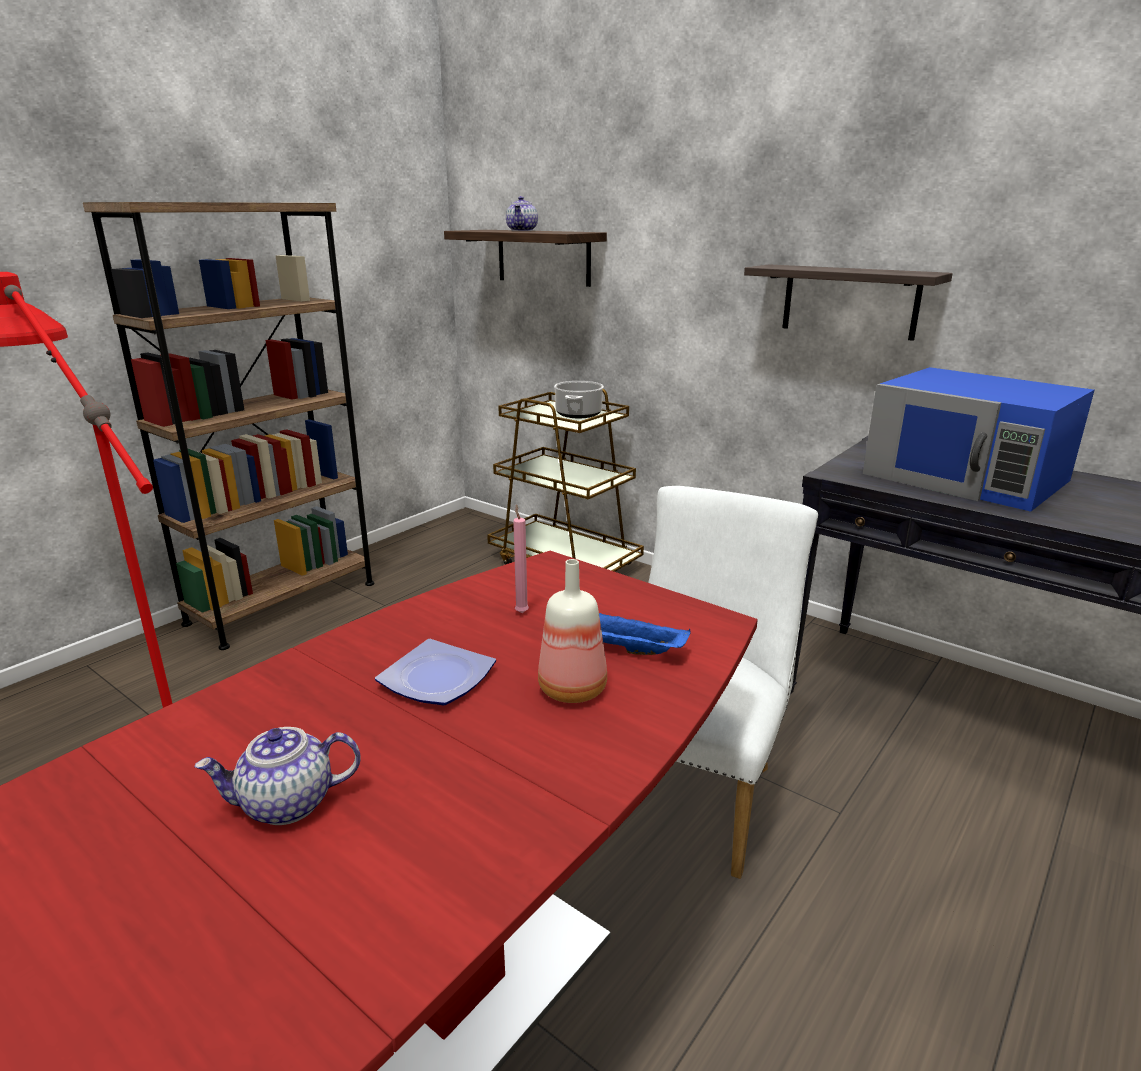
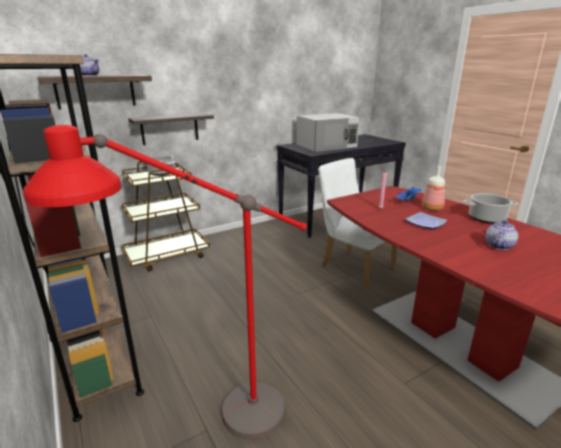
camera: 70 degrees left, 0 degrees up
(286, 804) = (498, 245): teapot -> teapot turned 150 degrees counterclockwise
(525, 799) = (486, 219): none -> cooking pot
(849, 301) = (262, 97): shelf -> shelf (170, 129)
(966, 477) = (327, 145): blue microwave -> white microwave

